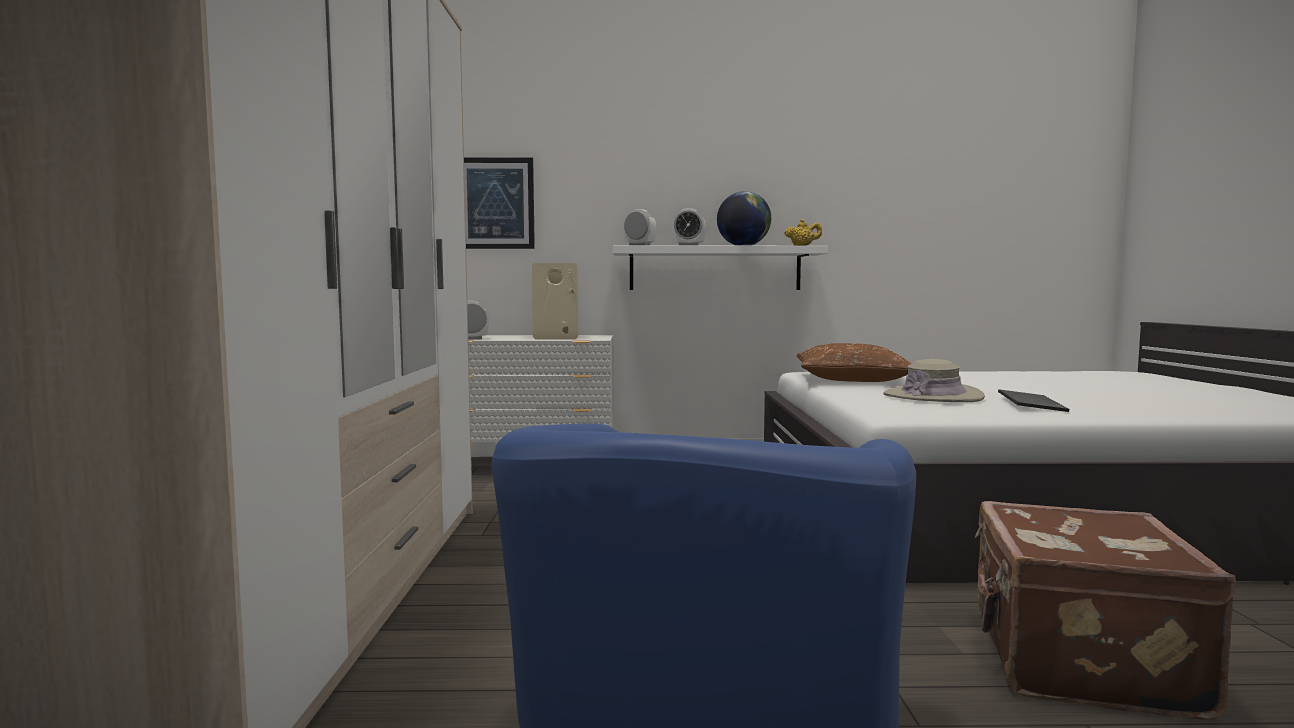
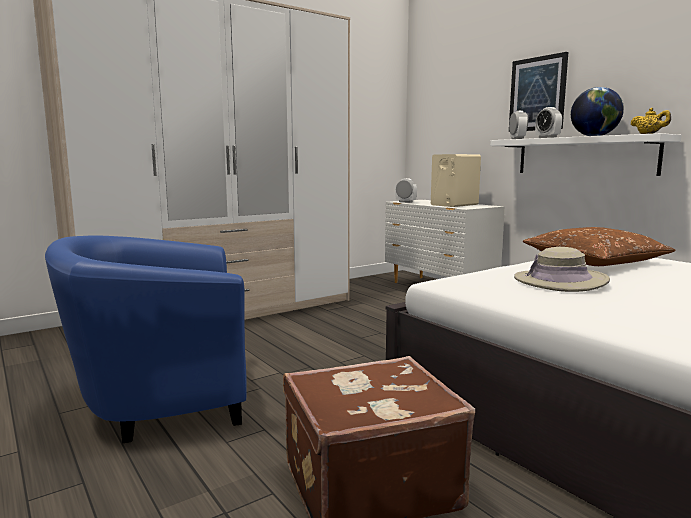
camera: 55 degrees right, 5 degrees up
(496, 203) = (448, 113): picture -> picture (537, 94)
(1028, 403) = (607, 303): keyboard -> none

